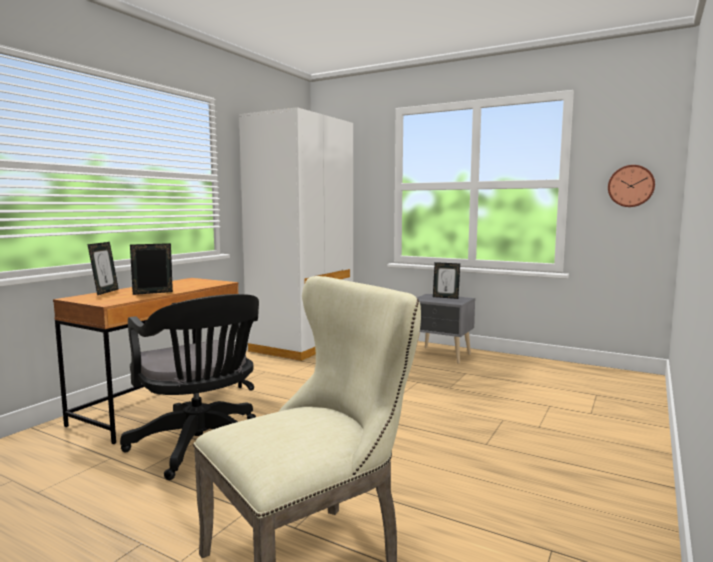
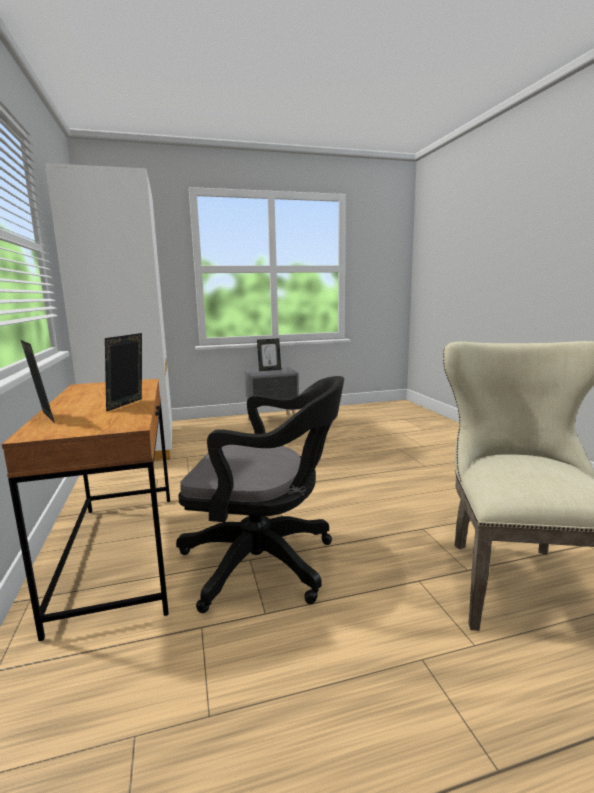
camera: 45 degrees left, 5 degrees up
(631, 186) = (384, 271): wall clock -> none

